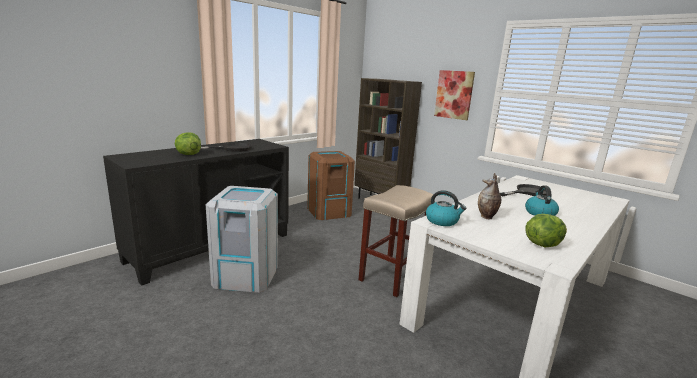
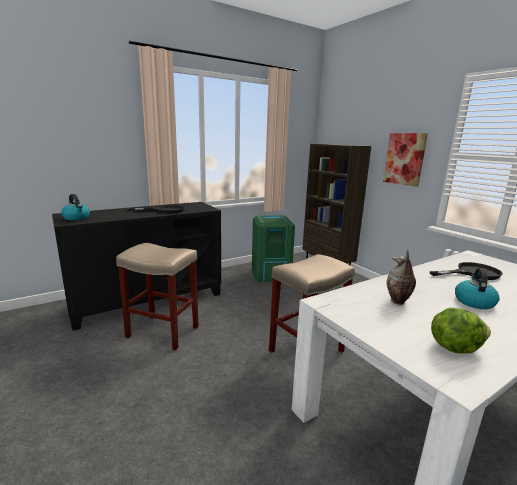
camera: 15 degrees right, 0 degrees up
(188, 154) = (121, 215): lettuce -> none
(246, 275) = (164, 332): grey trash can -> beige stool
(329, 211) = (271, 274): brown trash can -> green trash can
(442, 221) = (338, 302): kettle -> kettle (77, 218)

